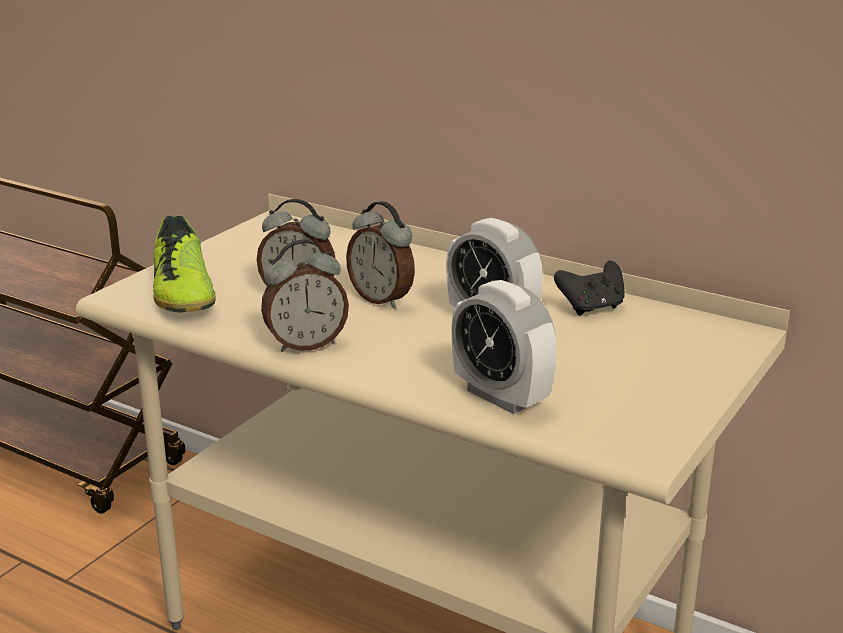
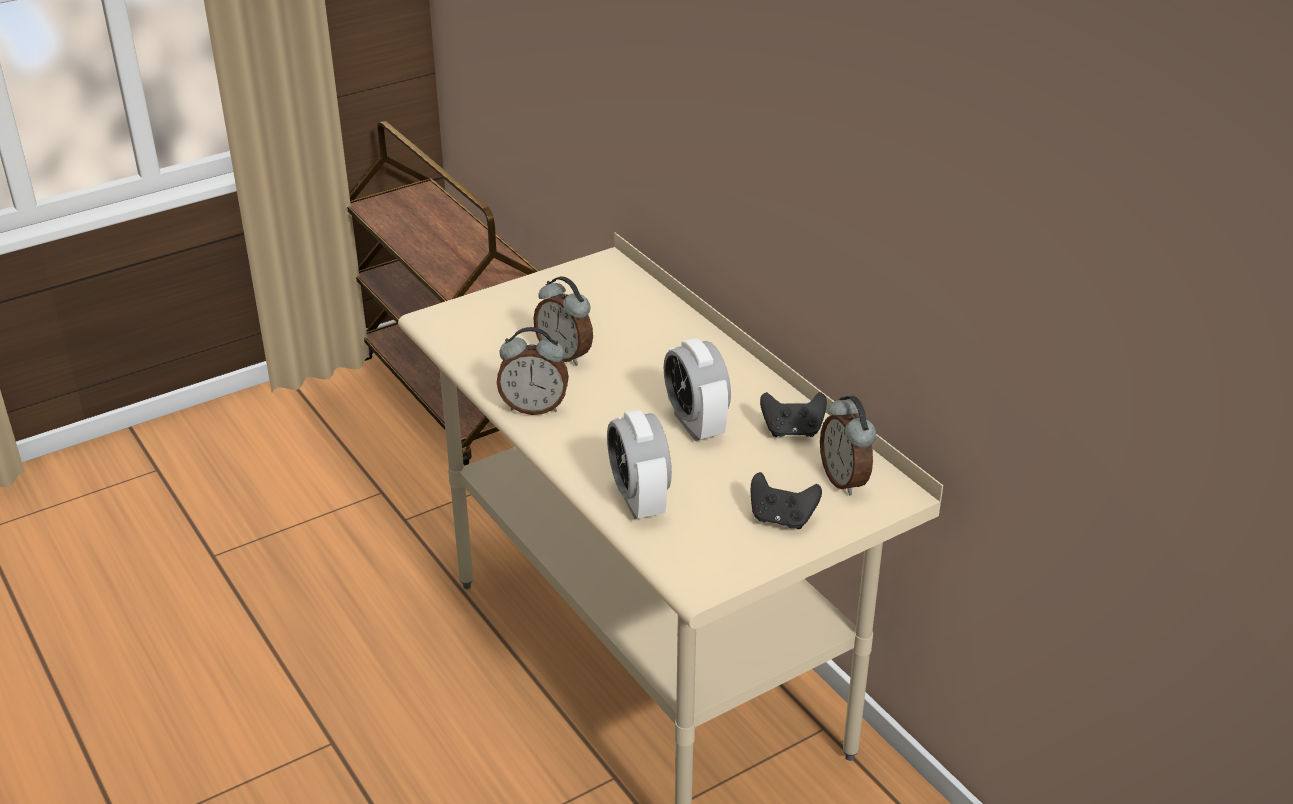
camera: 25 degrees right, 10 degrees up
(183, 294) = (479, 330): shoe -> none
(382, 299) = (628, 375): alarm clock -> alarm clock (845, 480)
(662, 377) = (781, 519): none -> black game controller

